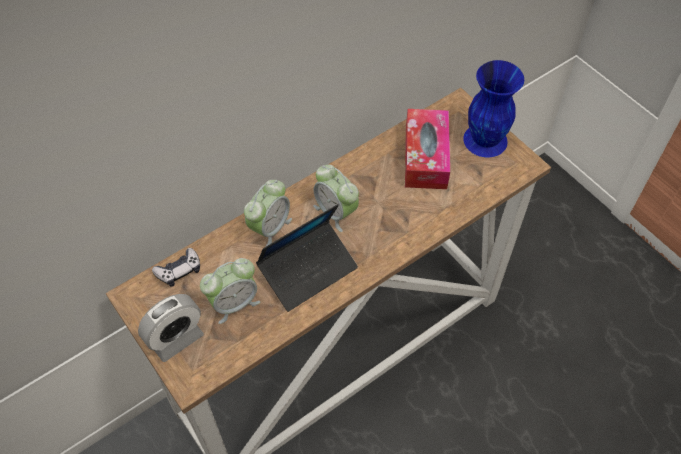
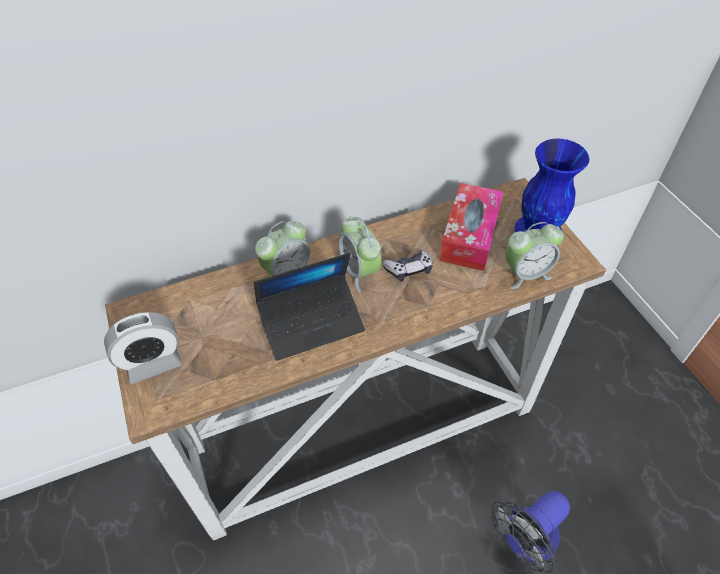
camera: 15 degrees right, 5 degrees down
(179, 271) = (183, 297): game controller -> game controller (408, 269)
(234, 303) = (224, 340): alarm clock -> alarm clock (526, 274)
(515, 421) = (524, 541): none -> fan

